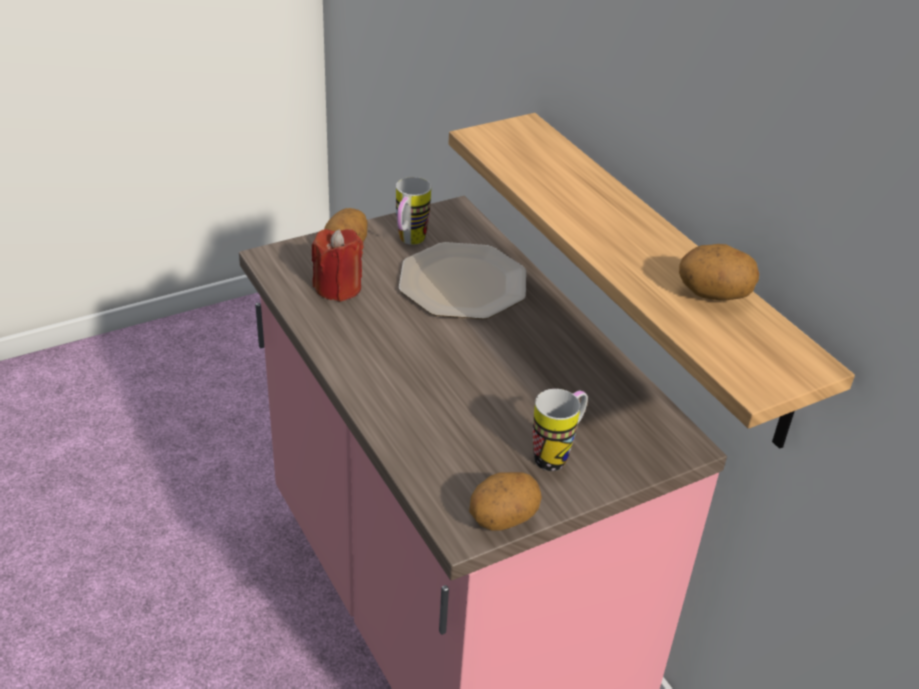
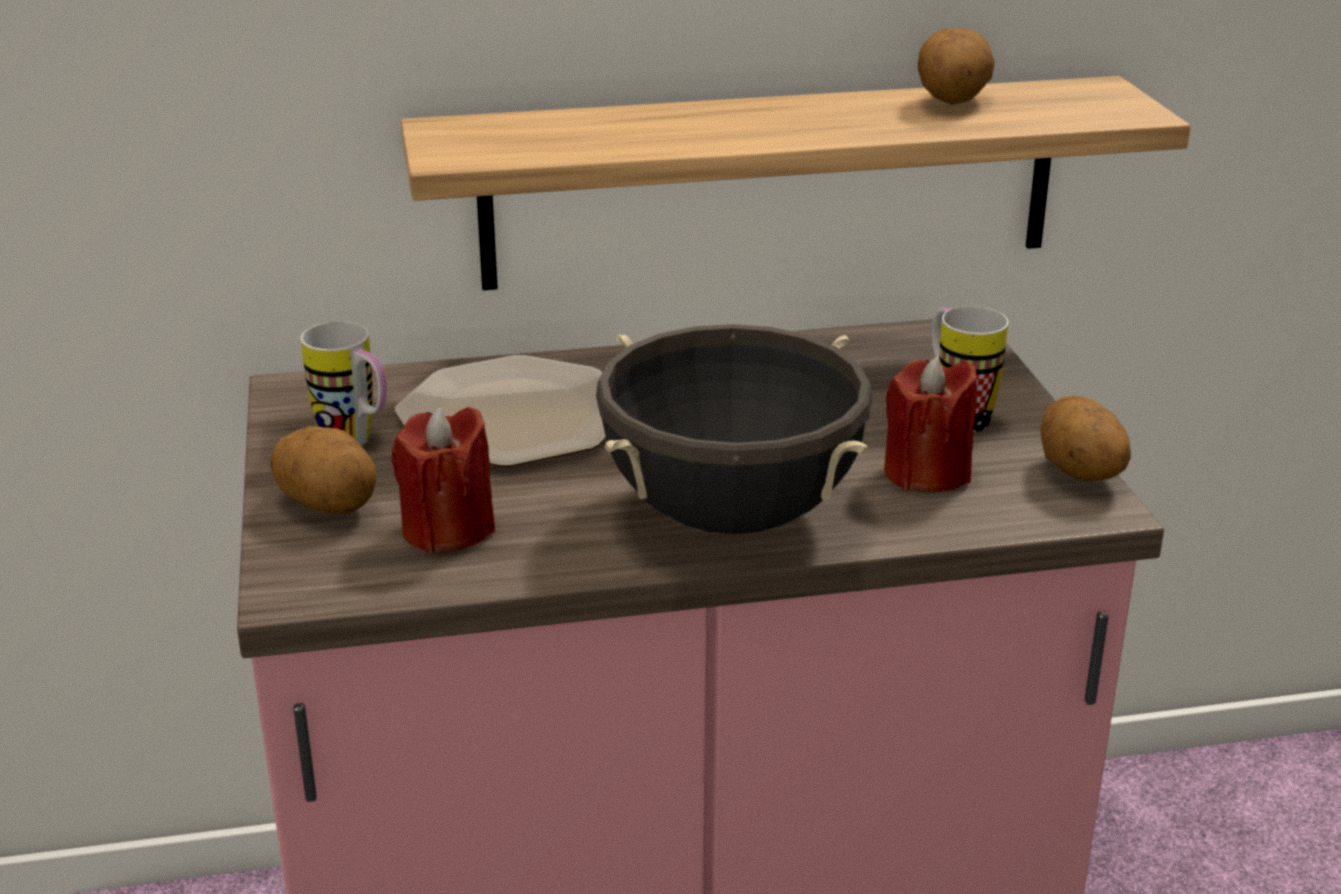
camera: 70 degrees left, 10 degrees down
(391, 377) = (732, 514): none -> black cooking pot
(472, 448) = (926, 473): none -> red candle

